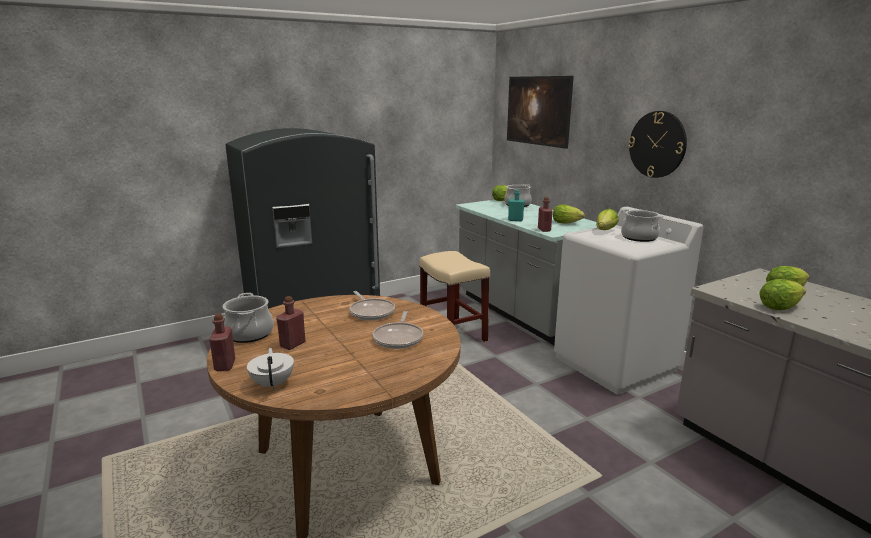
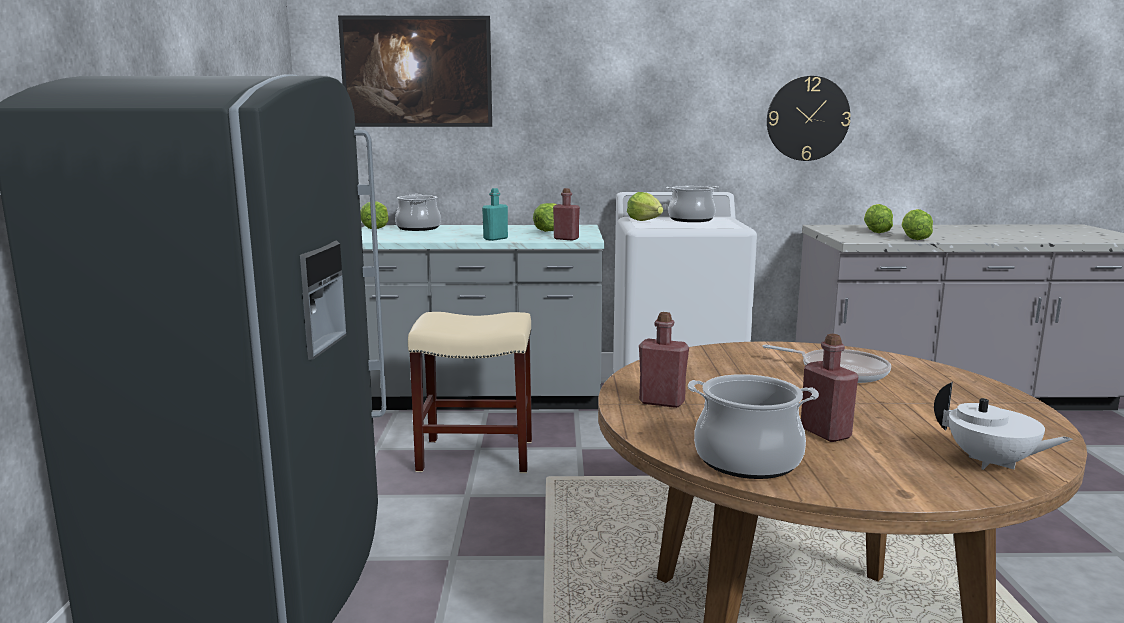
camera: 60 degrees left, 5 degrees down
(225, 365) = (899, 494): red bottle -> red bottle (662, 402)
(273, 383) = (991, 463): white teapot -> white teapot turned 150 degrees counterclockwise
(371, 312) = (716, 370): frying pan -> none
(657, 144) = (651, 105): wall clock -> wall clock (807, 118)

